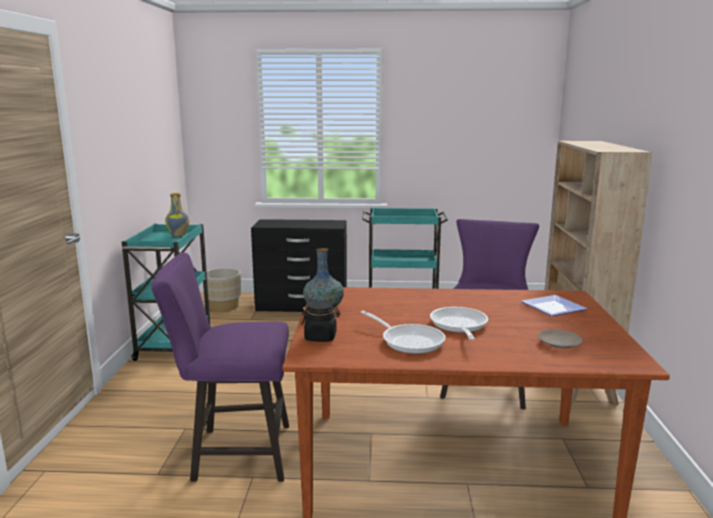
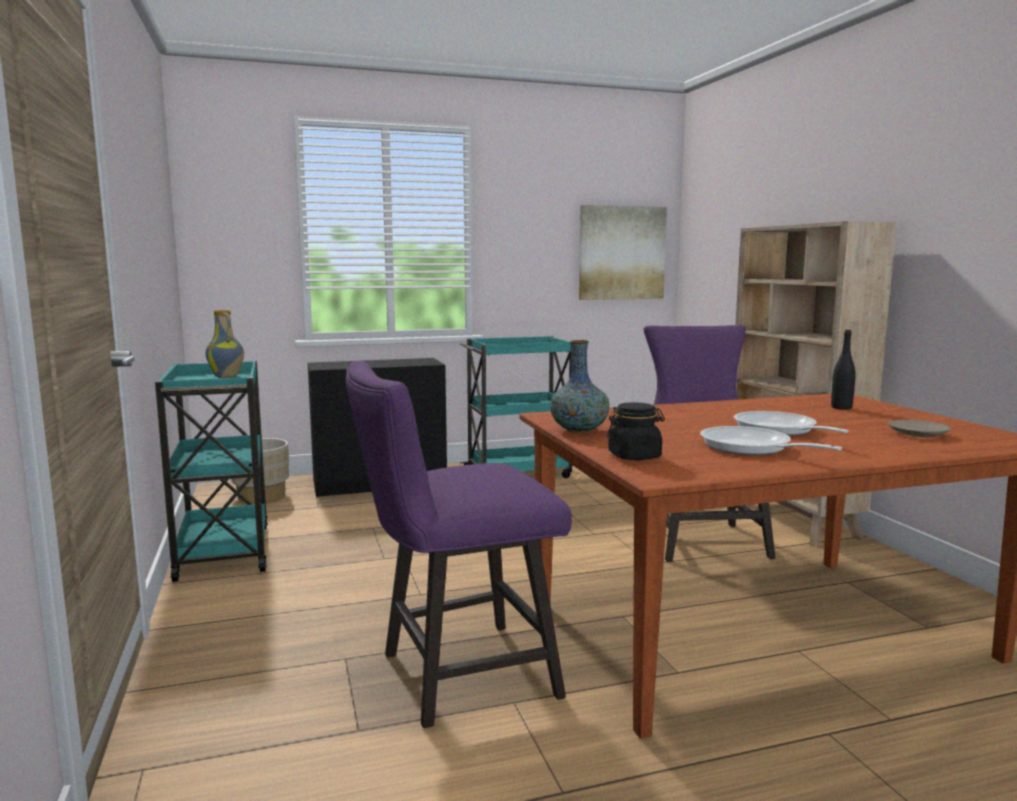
camera: 20 degrees left, 5 degrees down
(409, 341) = (751, 448): frying pan -> frying pan turned 150 degrees counterclockwise
(505, 143) = (621, 253): none -> picture
(550, 307) = (841, 407): plate -> black bottle

